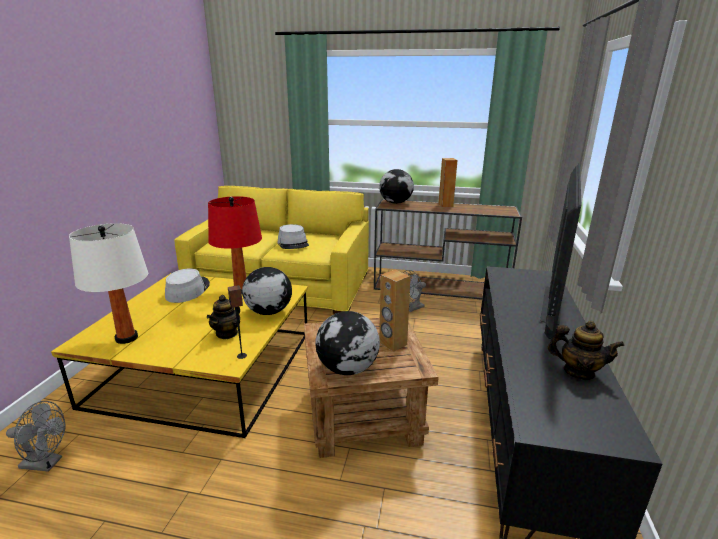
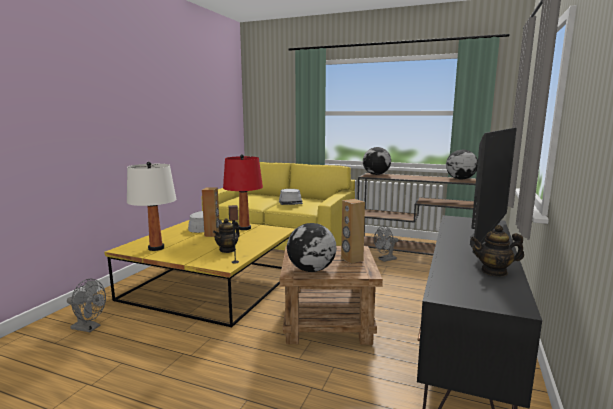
camera: 10 degrees right, 10 degrees down
(268, 312) = (261, 240): globe -> globe (460, 179)
(446, 205) = (418, 176): brown speaker -> brown speaker (212, 234)
(578, 372) = (494, 271): teapot -> teapot turned 150 degrees clockwise

